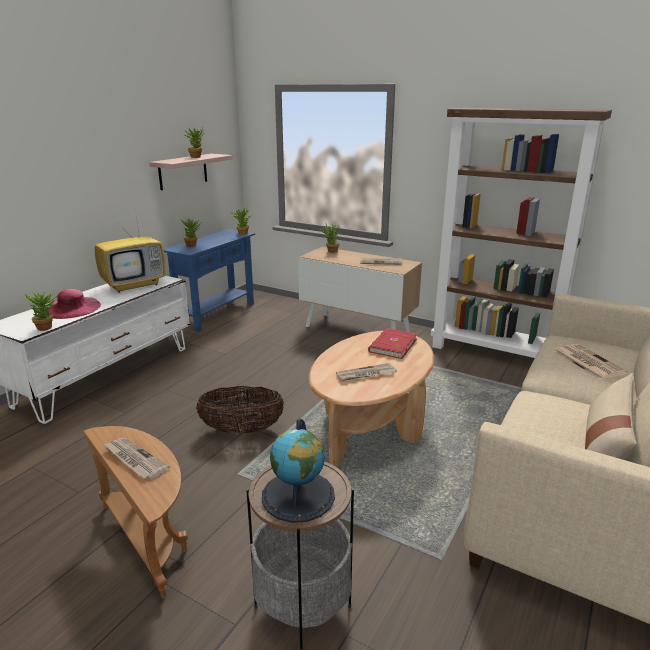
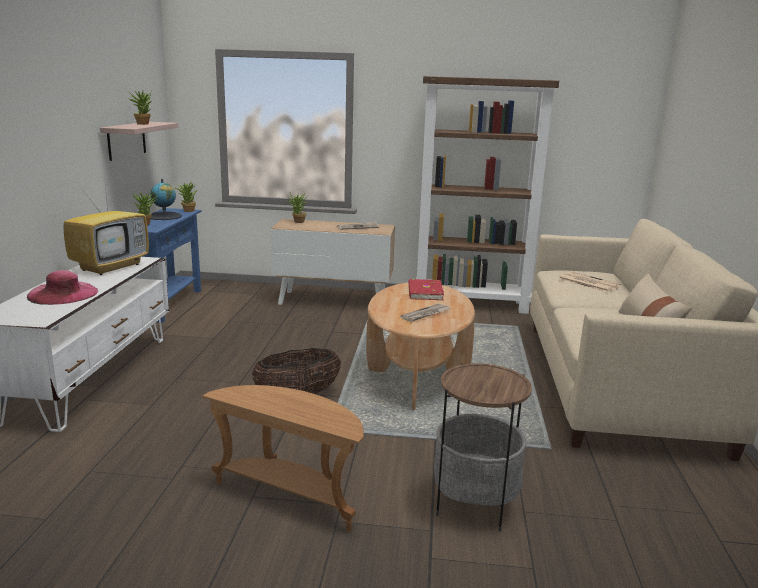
camera: 25 degrees left, 5 degrees down
(48, 327) = (60, 312): potted plant -> none
(134, 460) = (287, 405): newspaper -> none
(298, 496) = (490, 385): globe -> globe (164, 216)

